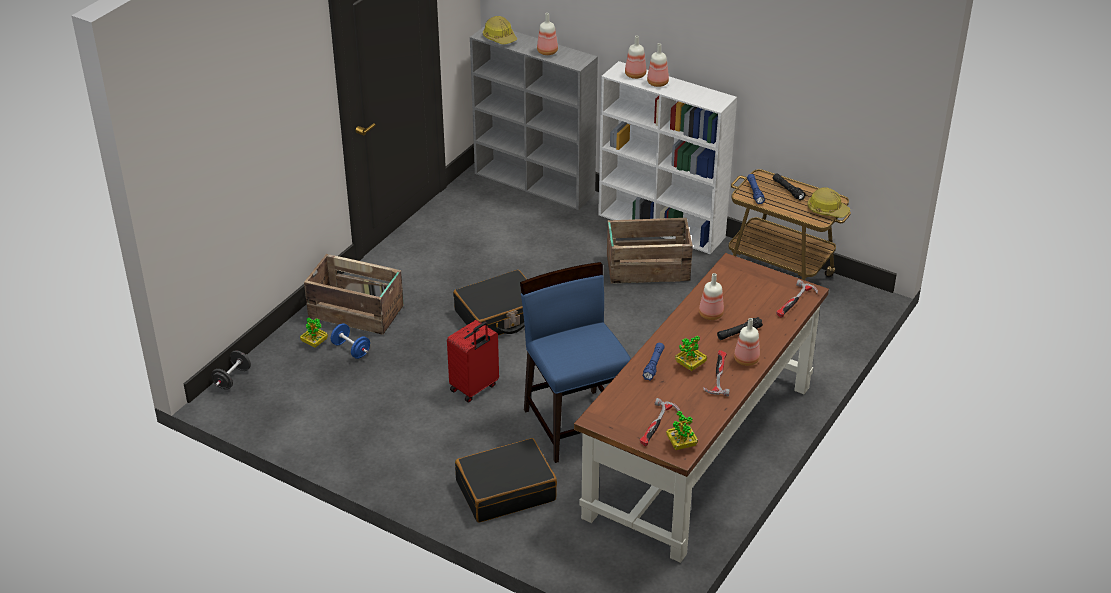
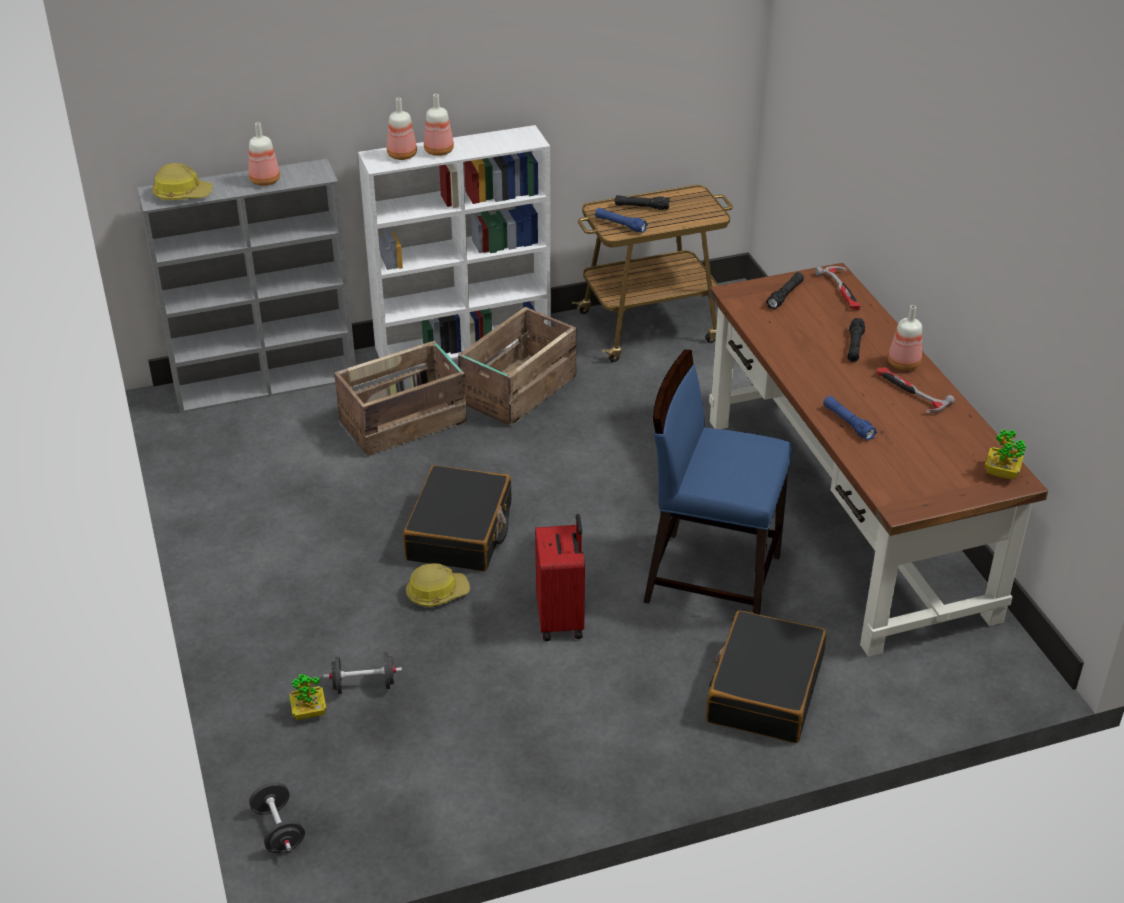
camera: 50 degrees left, 0 degrees up
(351, 349) = (364, 685): blue dumbbell -> black dumbbell
(357, 312) = (300, 642): crate -> crate (405, 422)
(657, 426) = (954, 472): hammer -> none
(690, 365) = (874, 401): potted plant -> none
(711, 315) = (805, 347): bottle -> none
(756, 283) = (785, 295): none -> black flashlight
(827, 210) = (703, 204): hard hat -> hard hat (437, 593)

